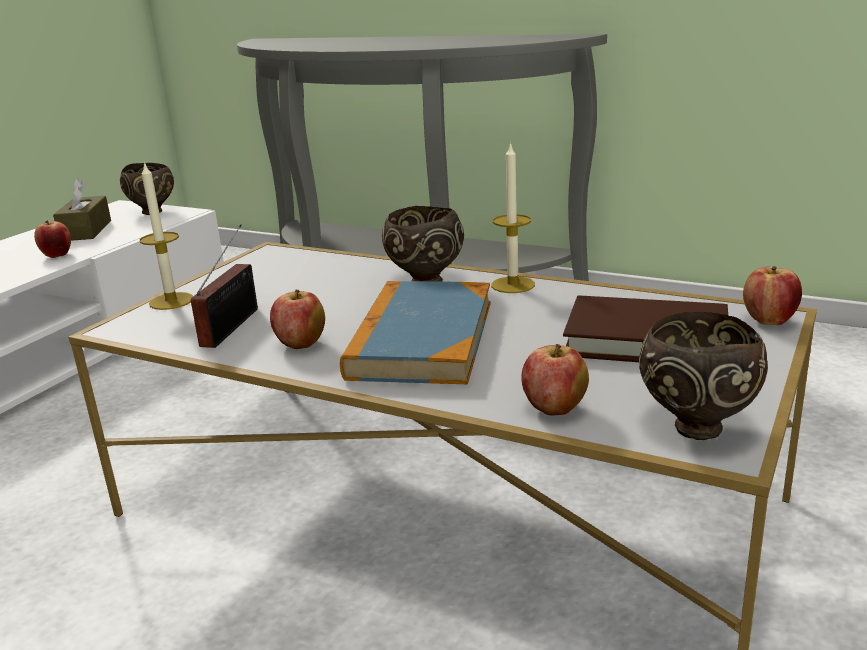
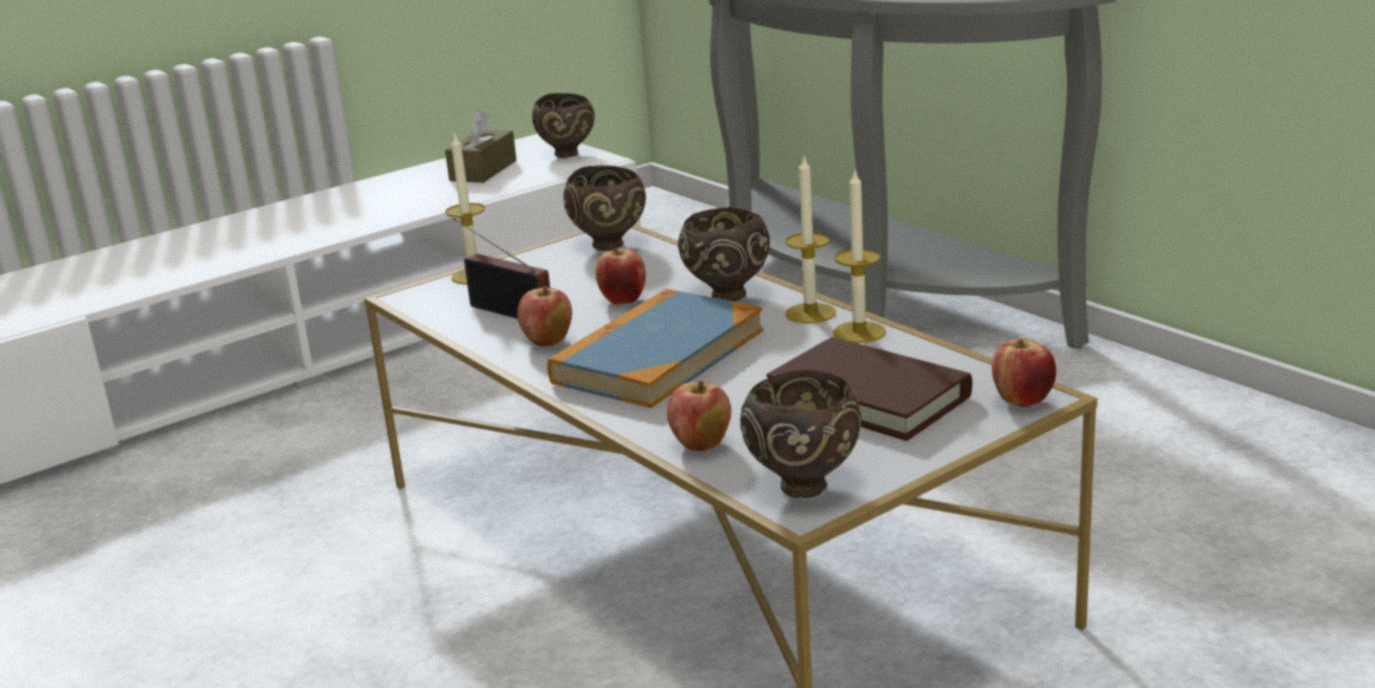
camera: 25 degrees right, 0 degrees up
(57, 255) = (436, 199): apple -> apple (624, 300)
(233, 325) = (507, 311): radio -> radio turned 90 degrees counterclockwise
(279, 261) = (610, 245): none -> brown bowl
(571, 292) = (859, 332): none -> candle

